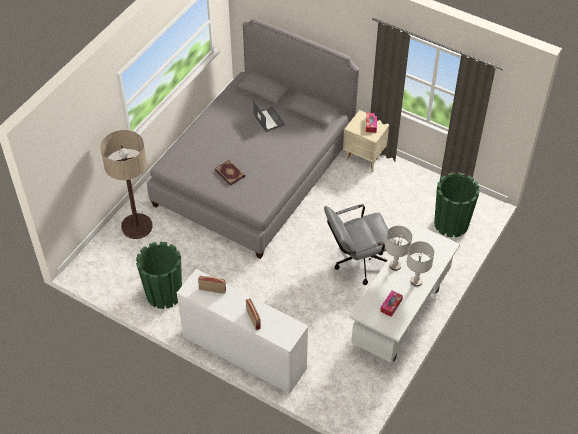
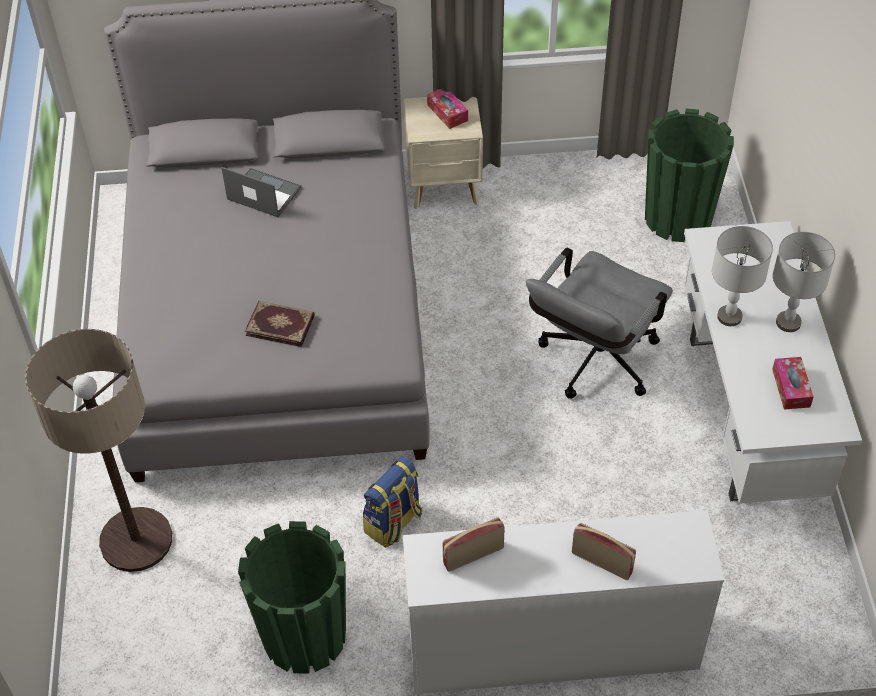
camera: 35 degrees left, 0 degrees up
(228, 275) = (393, 523): none -> backpack

